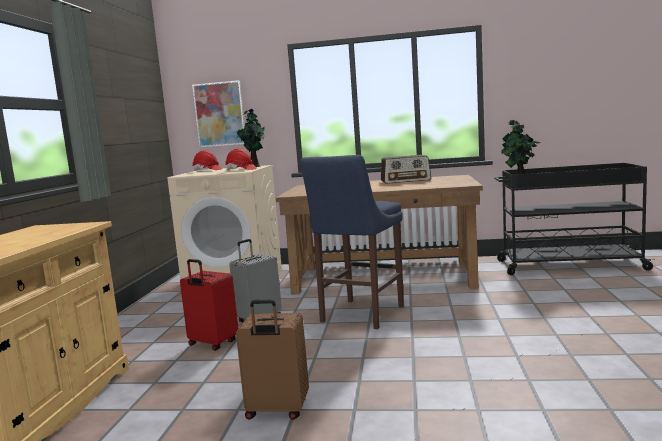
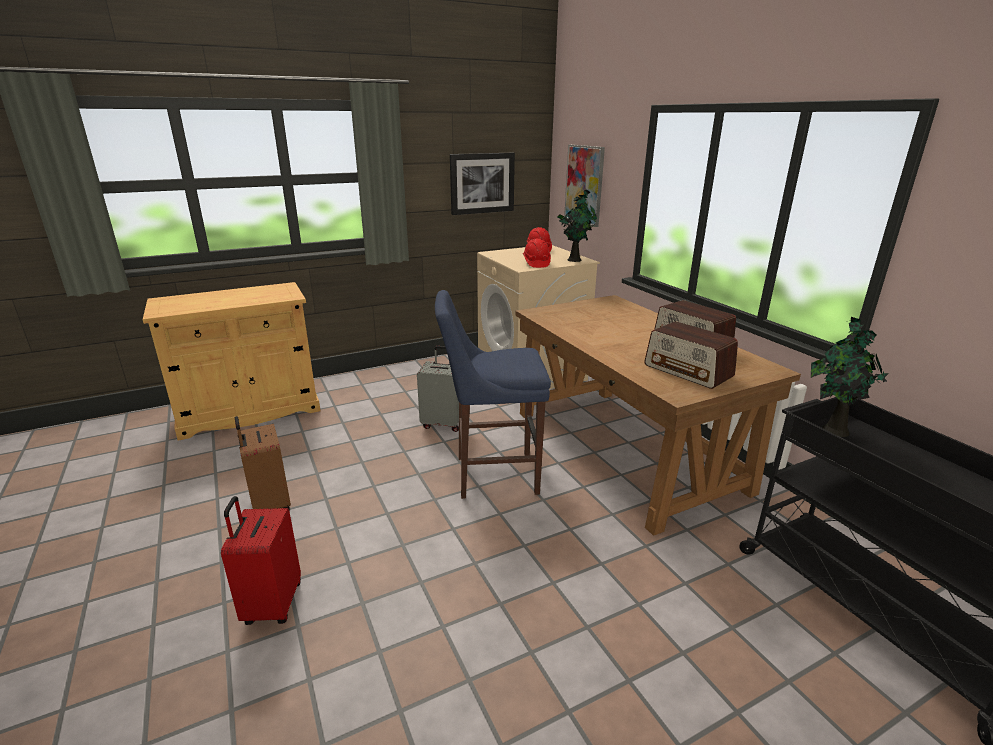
camera: 55 degrees right, 15 degrees up
(133, 119) = (482, 183): none -> picture
(212, 344) = (379, 424): red suitcase -> red suitcase (271, 604)
(440, 182) = (688, 371): none -> radio

